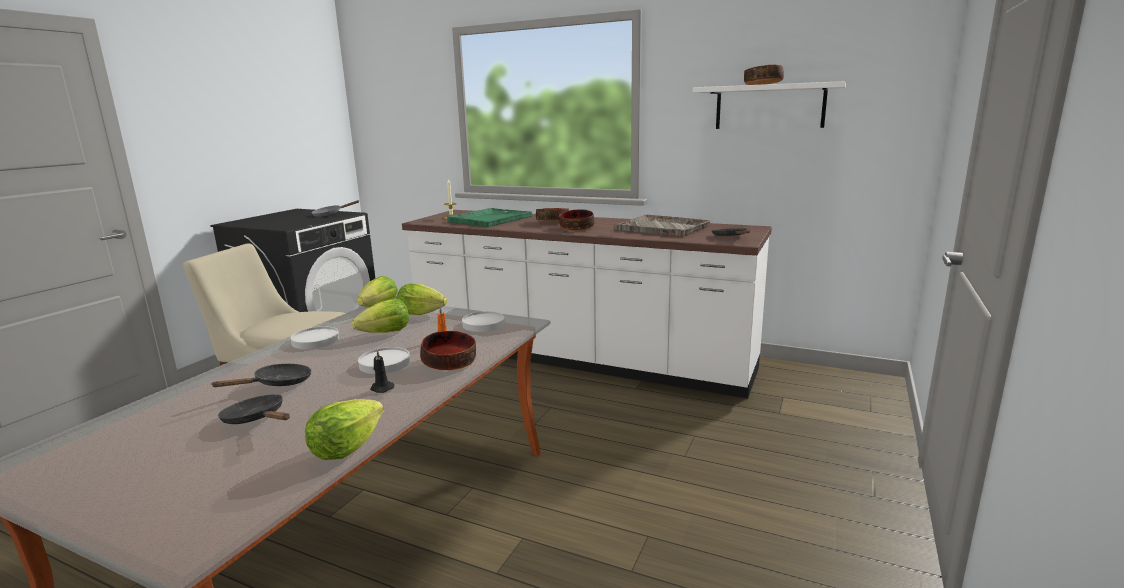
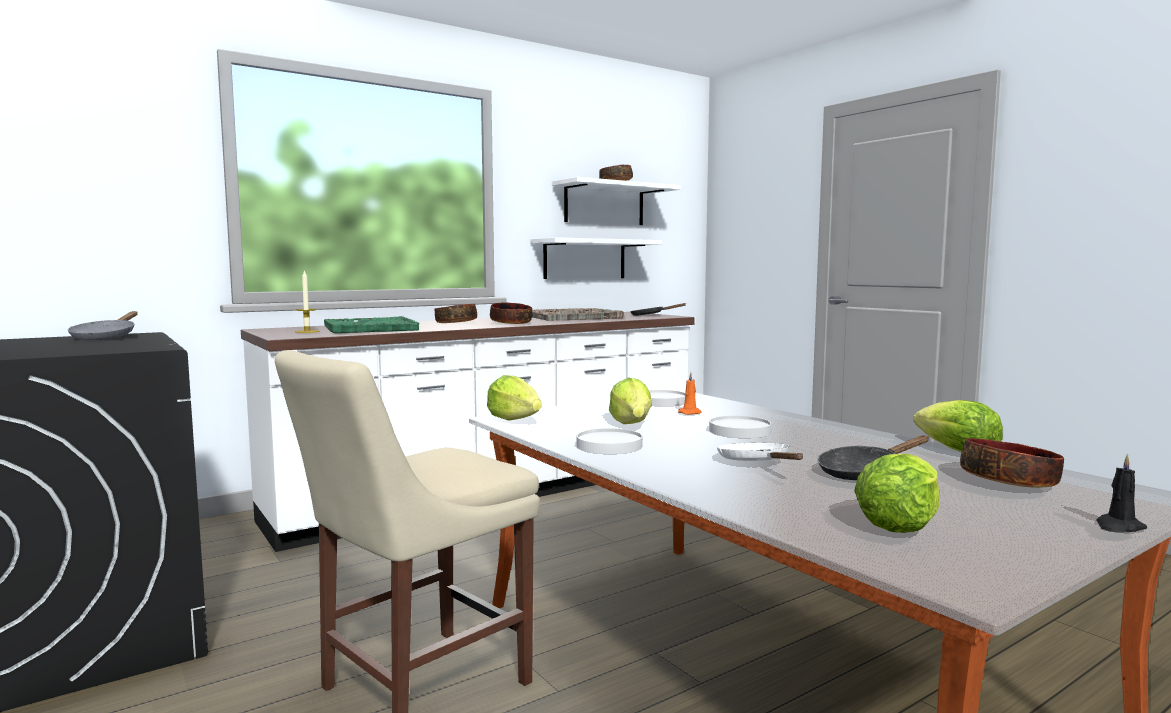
camera: 60 degrees left, 10 degrees down
(278, 384) = (757, 463): black frying pan -> white frying pan
(381, 388) = (814, 436): black candle -> black candle (1119, 527)
(420, 313) = (580, 411): lettuce -> lettuce (899, 524)
(449, 362) = (765, 417): bowl -> bowl (1009, 482)
(739, 166) = (584, 259): none -> white shelf

